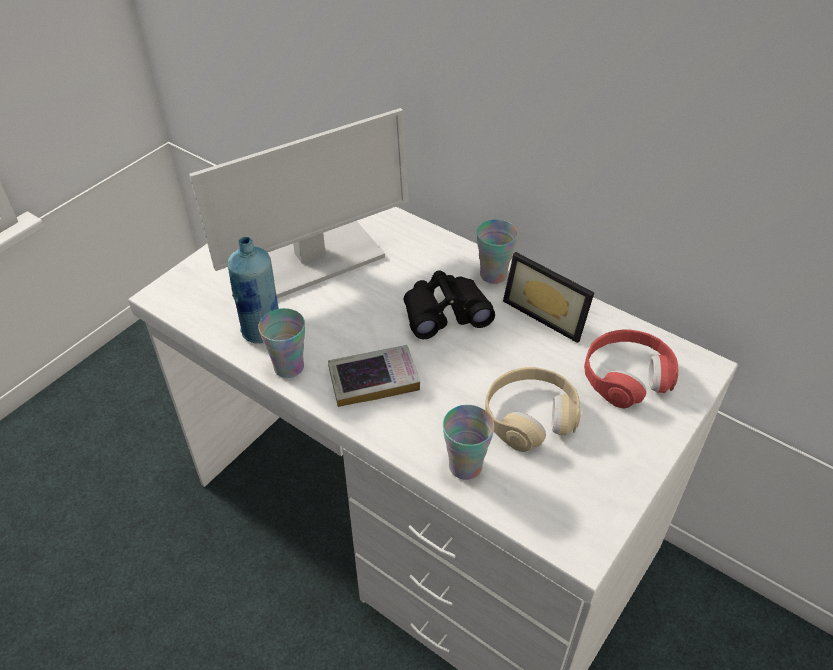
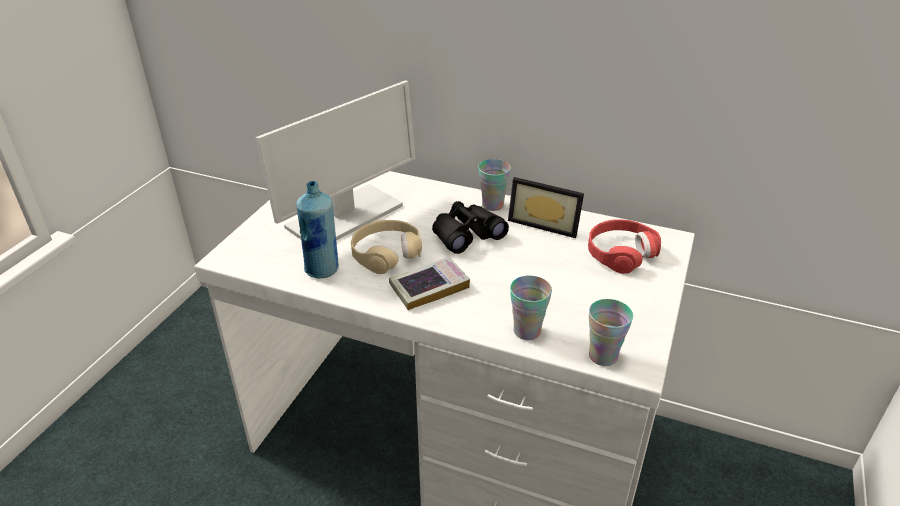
camera: 15 degrees left, 10 degrees down
(289, 367) = (355, 290): cup -> cup (603, 356)
(530, 416) = (561, 290): beige headphones -> beige headphones (386, 253)

